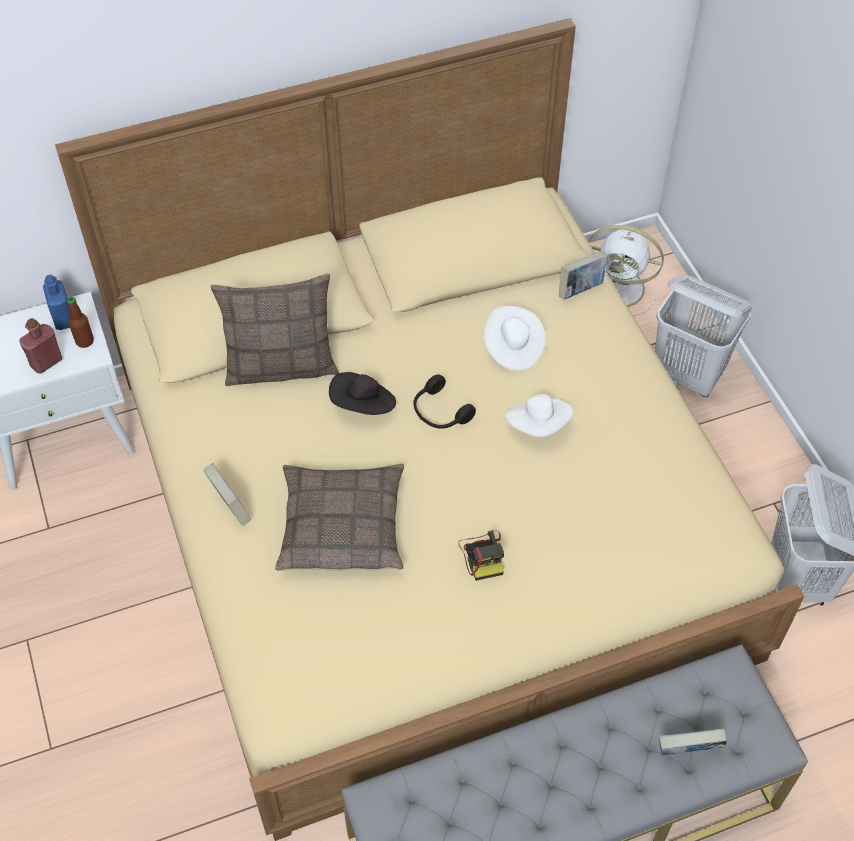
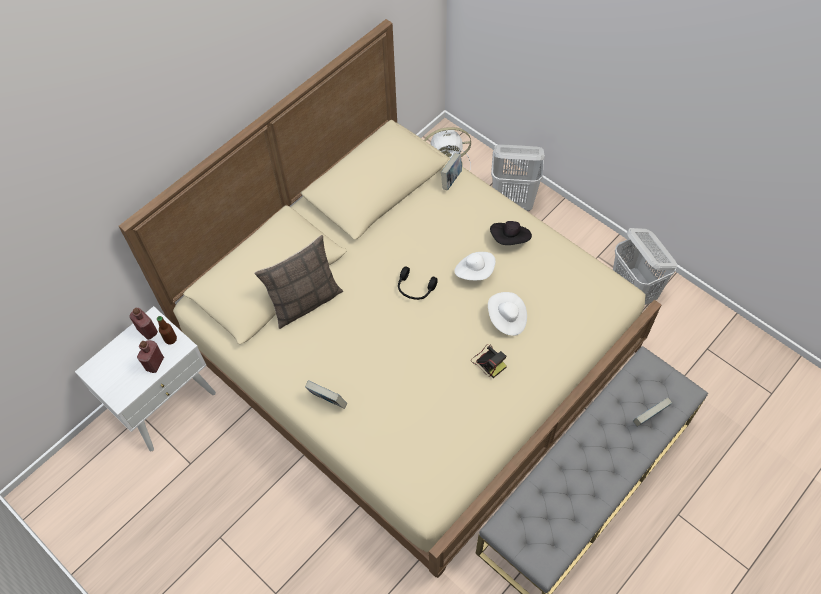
camera: 25 degrees left, 5 degrees up
(63, 319) = (147, 331): blue bottle -> red bottle
(342, 525) = (400, 381): pillow -> none
(363, 405) = (368, 304): black hat -> black hat (510, 239)
(512, 348) = (434, 232): white hat -> white hat (506, 319)

